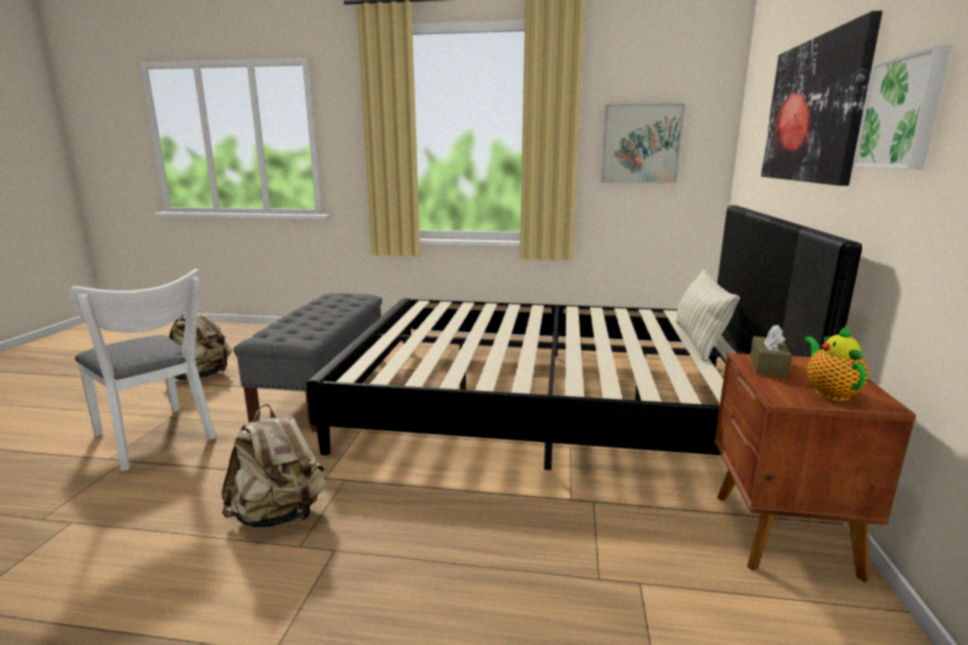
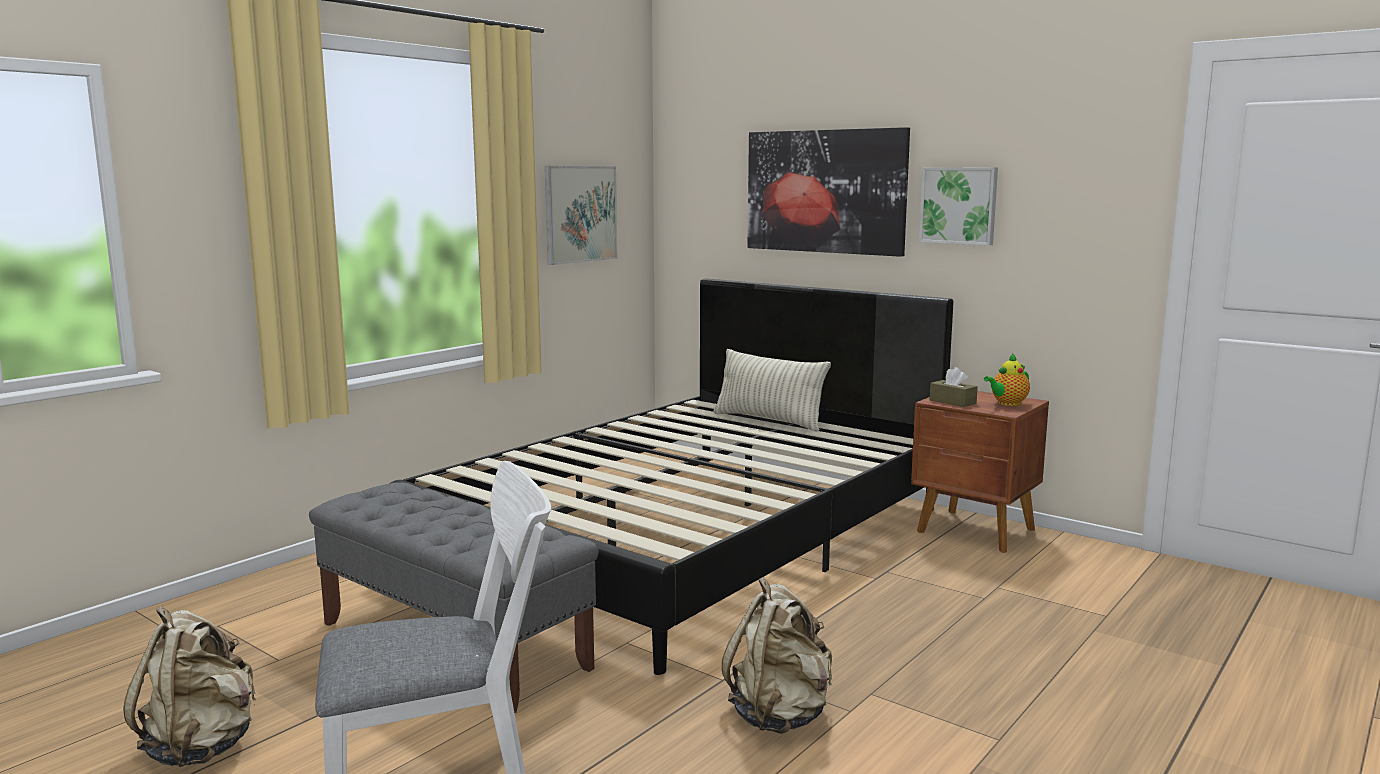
camera: 60 degrees left, 5 degrees down
(829, 392) = (1007, 403): teapot -> teapot turned 60 degrees counterclockwise

